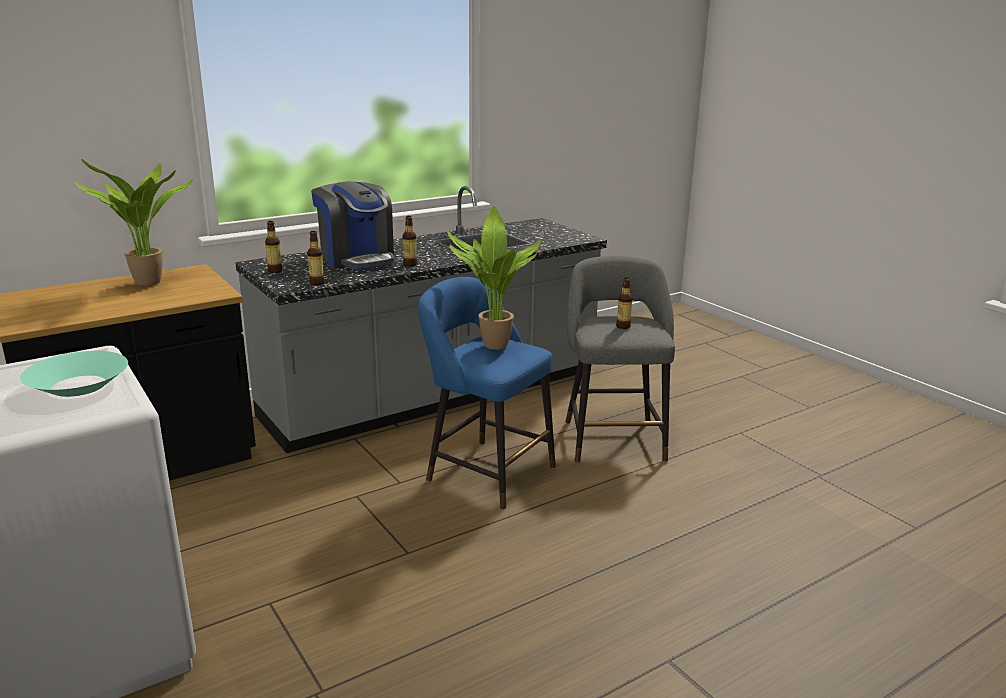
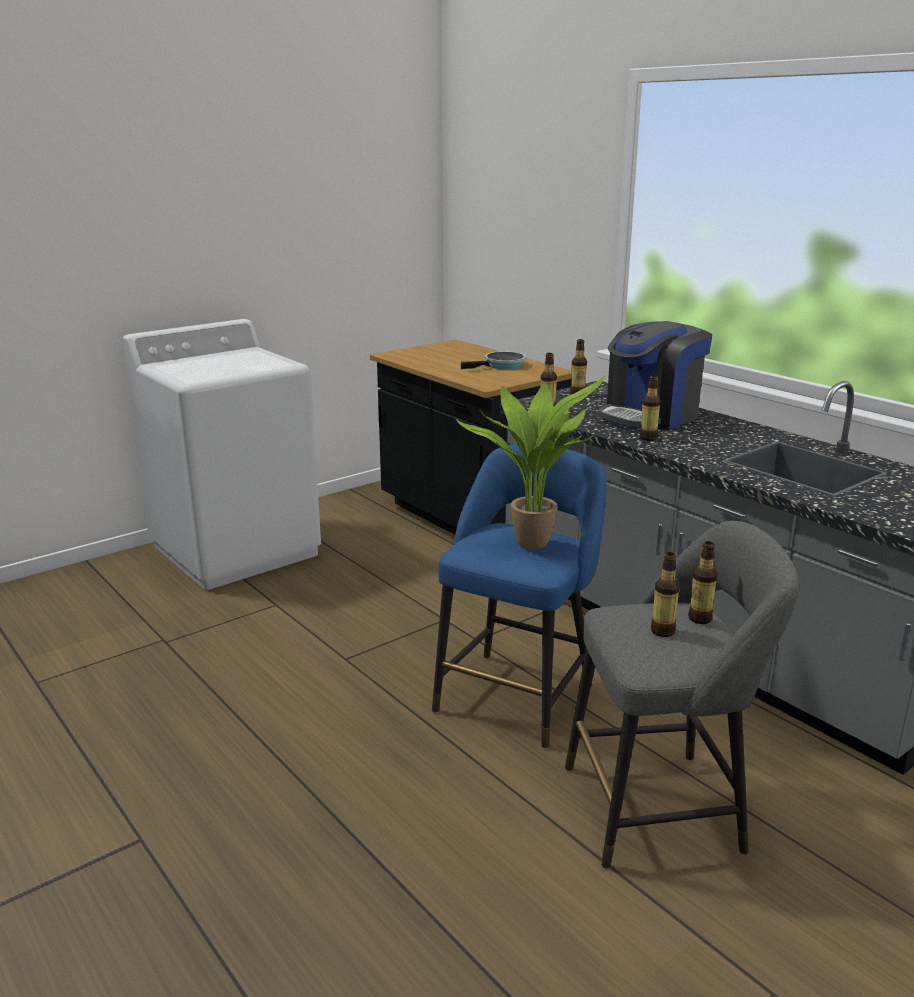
camera: 85 degrees right, 0 degrees up
(79, 385) = (228, 368): turquoise bowl -> none
(150, 284) = (501, 365): potted plant -> frying pan
(607, 317) = (700, 619): none -> bottle

